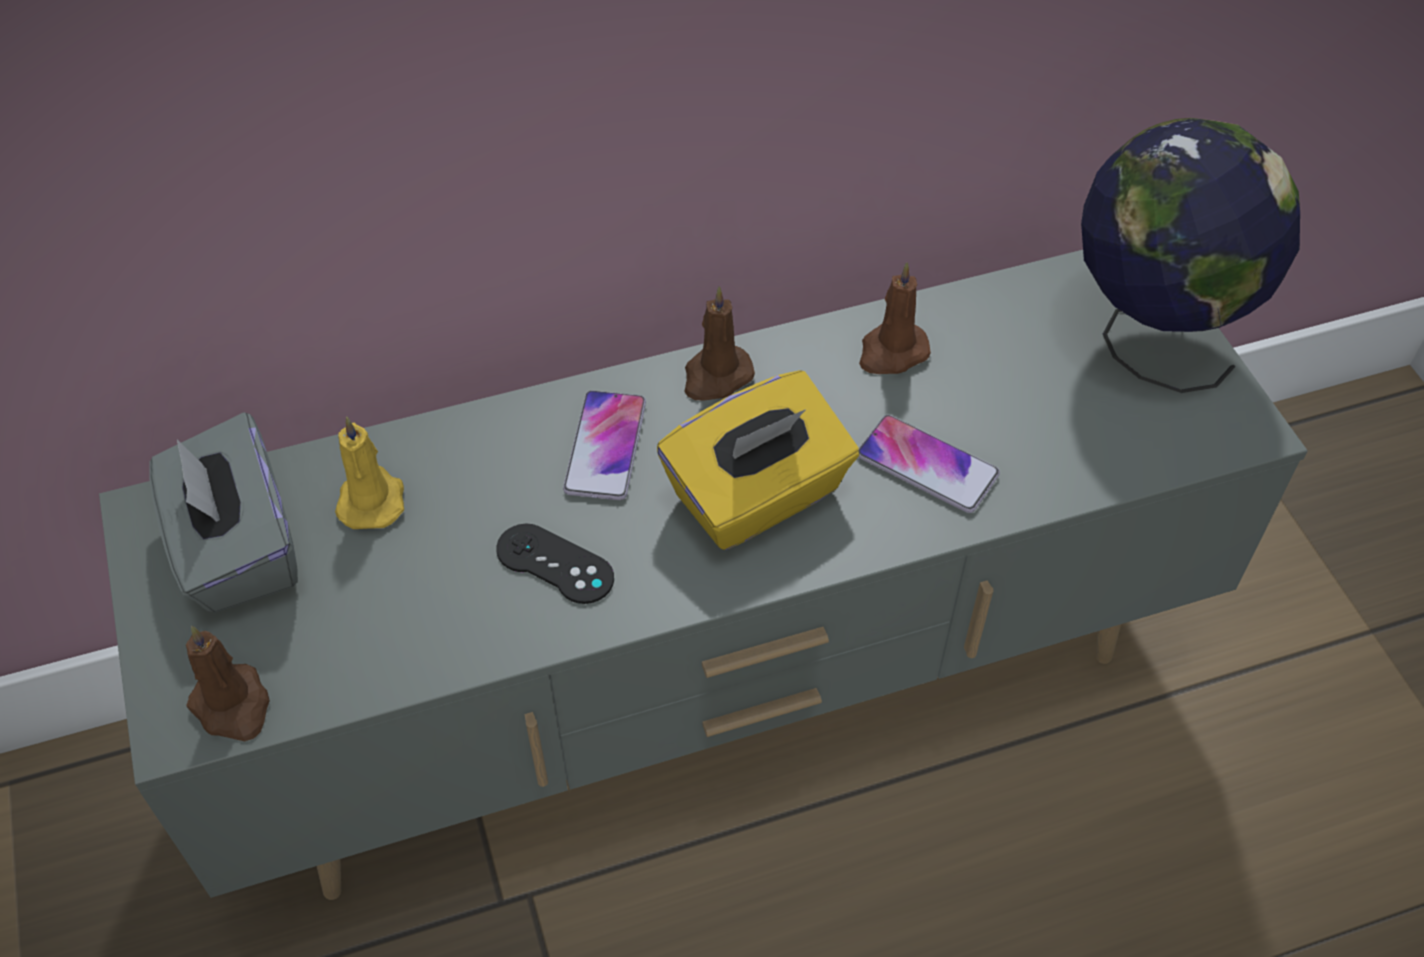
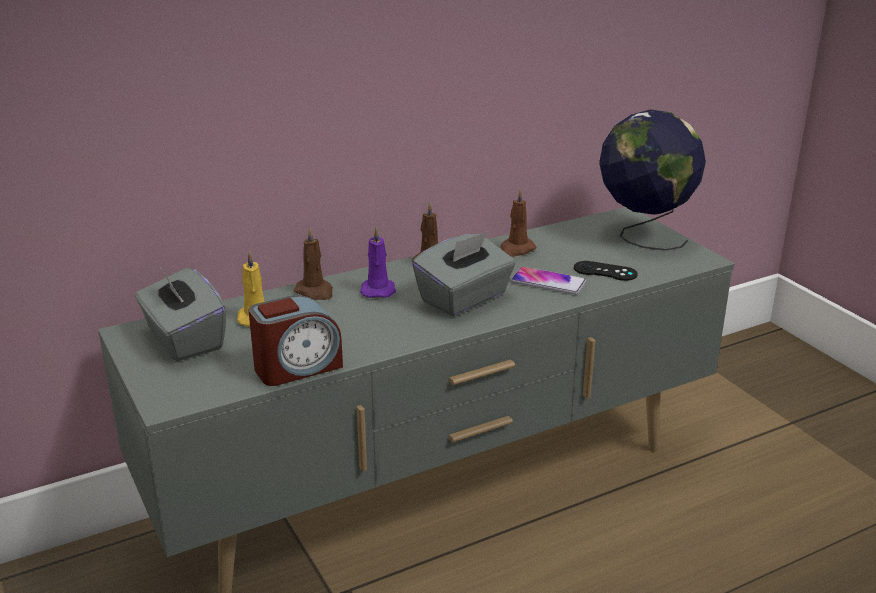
camera: 10 degrees left, 25 degrees down
(233, 706) = (197, 392): brown candle -> brown candle (315, 292)
(416, 660) = (297, 367): none -> alarm clock
(555, 564) = (363, 329): black game controller -> black game controller (605, 271)
(605, 446) = (378, 290): phone -> purple candle
(758, 496) = (464, 299): yellow tissue box -> grey tissue box

